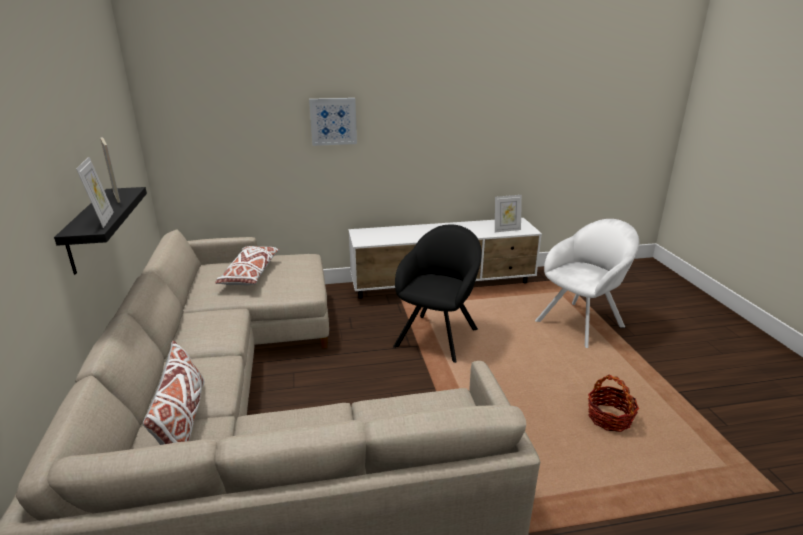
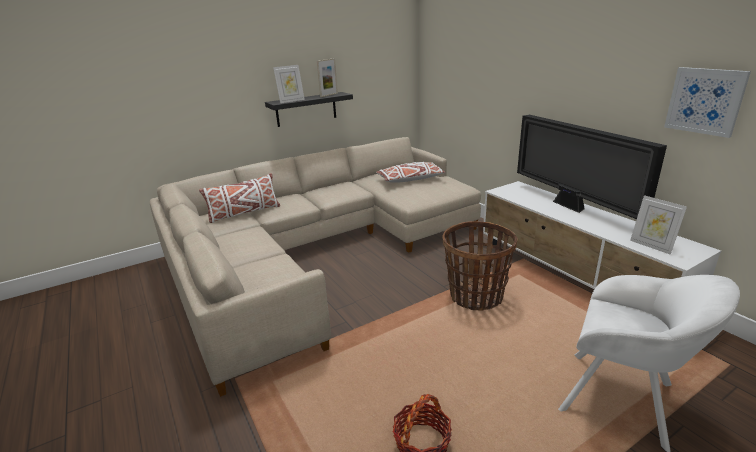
camera: 70 degrees right, 0 degrees up
(333, 121) = (522, 73): picture -> picture (705, 101)
(424, 229) = (570, 207): none -> television
(438, 335) = (476, 296): black armchair -> basket

